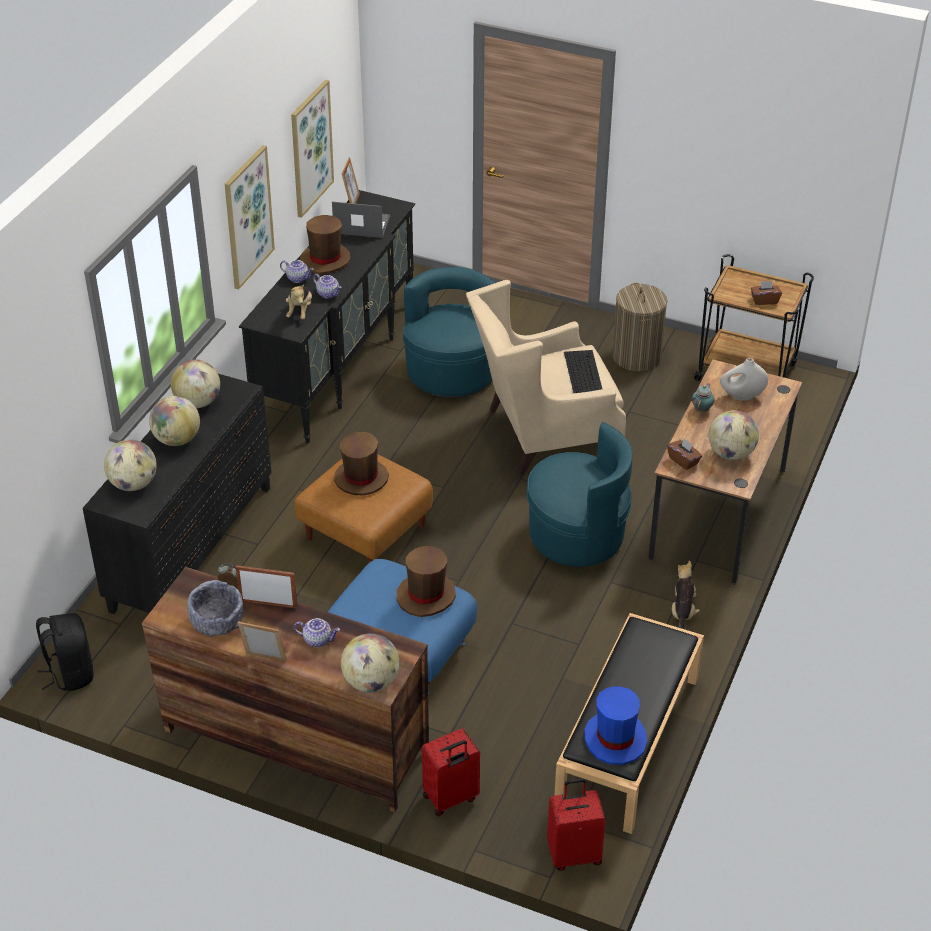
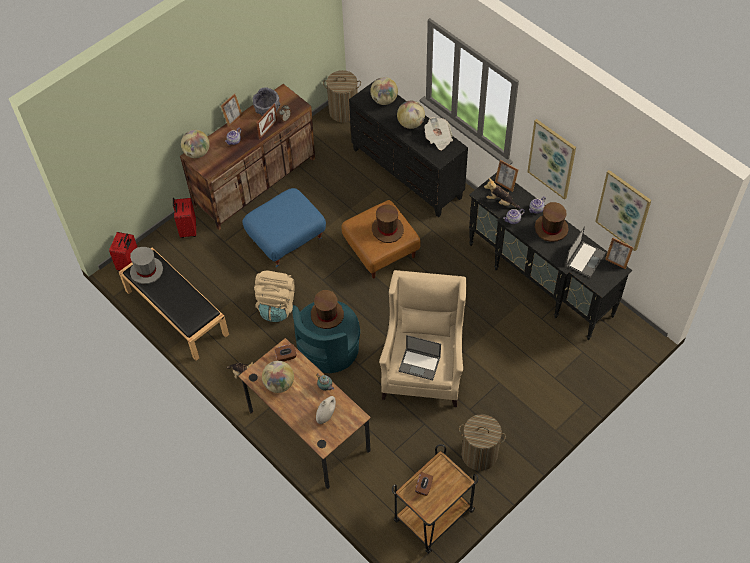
camera: 115 degrees right, 15 degrees up
(70, 673) = (343, 111): black backpack -> laundry basket
(198, 402) = (438, 138): globe -> newspaper
(265, 314) = (505, 184): none -> picture frame
(426, 595) = (279, 226): brown hat -> brown hat (327, 315)
(452, 373) = (505, 338): turquoise armchair -> none
(538, 618) = (277, 306): none -> beige backpack
(583, 372) = (420, 364): keyboard -> laptop
(615, 739) = (146, 271): blue hat -> grey hat

